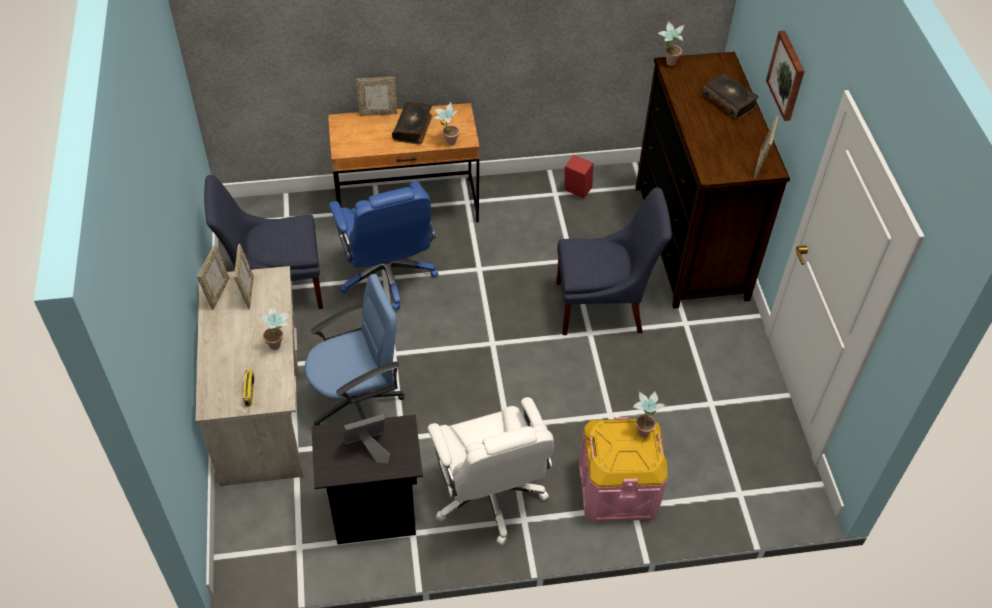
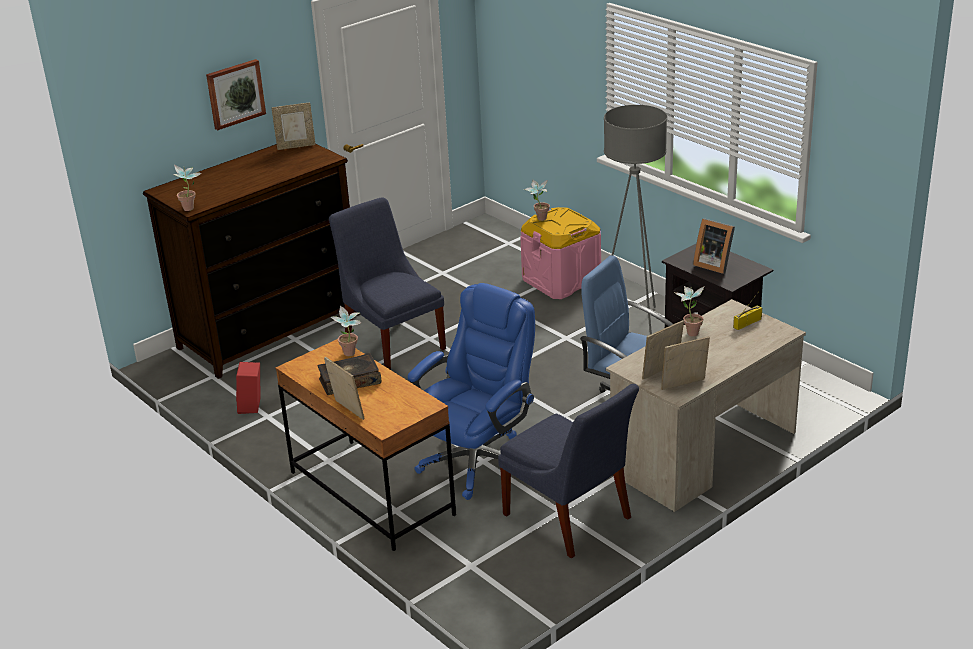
camera: 120 degrees left, 20 degrees down
(489, 496) = (634, 321): white office chair -> grey floor lamp
(729, 101) = (223, 174): book -> none

